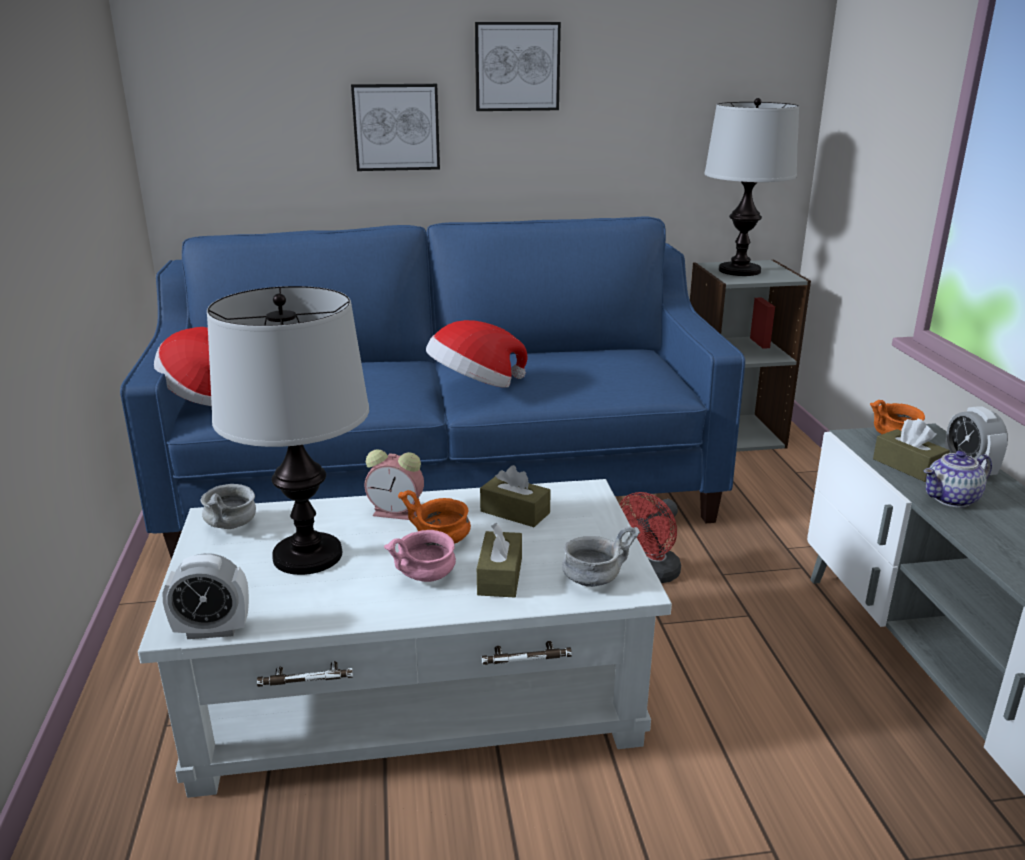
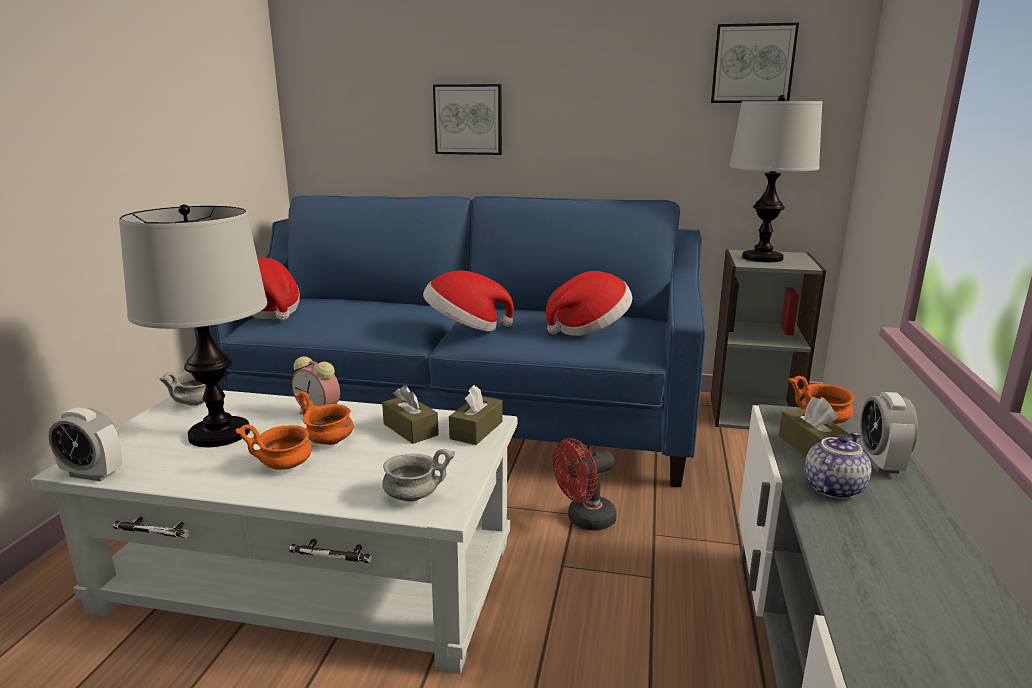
camera: 20 degrees right, 5 degrees down
(426, 577) = (284, 466): pink bowl -> orange bowl
(500, 576) = (341, 477): brown tissue box -> brown tissue box (476, 430)
(517, 66) = (568, 70): picture -> picture (753, 64)
(606, 370) = (589, 329): none -> hat
(952, 499) = (832, 487): teapot -> teapot turned 135 degrees clockwise

